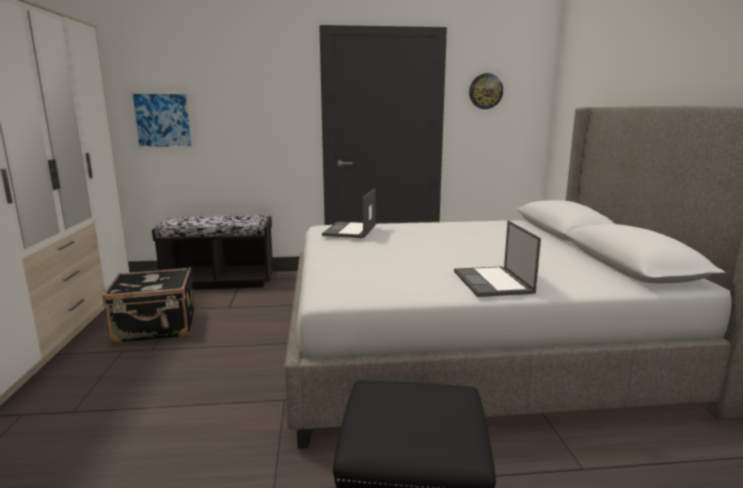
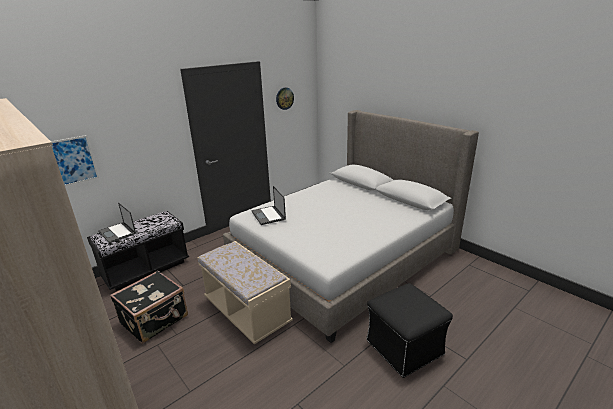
camera: 35 degrees left, 10 degrees up
(251, 359) = (247, 312): none -> beige bench
(493, 282) = (379, 230): laptop -> laptop (117, 232)

